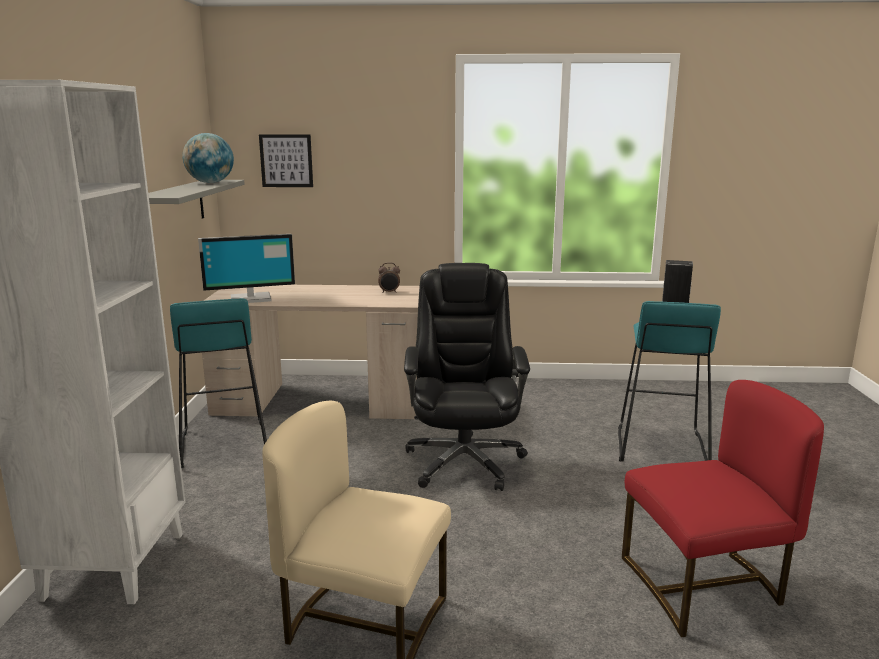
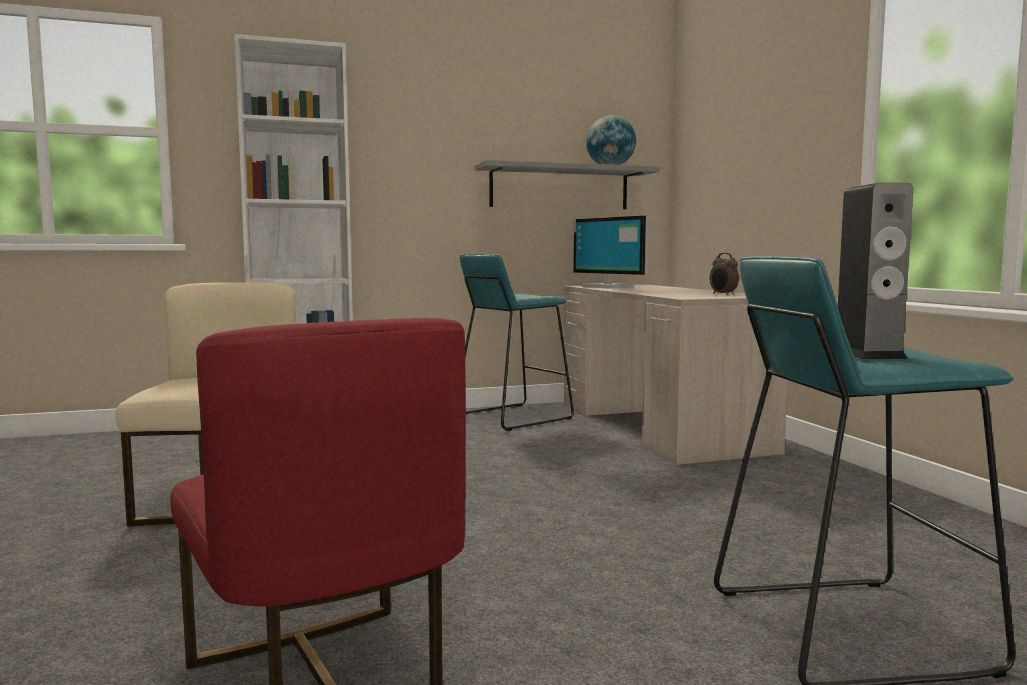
camera: 70 degrees right, 10 degrees down
(286, 161) = (716, 144): picture -> none
(464, 461) = (587, 496): black office chair -> none

